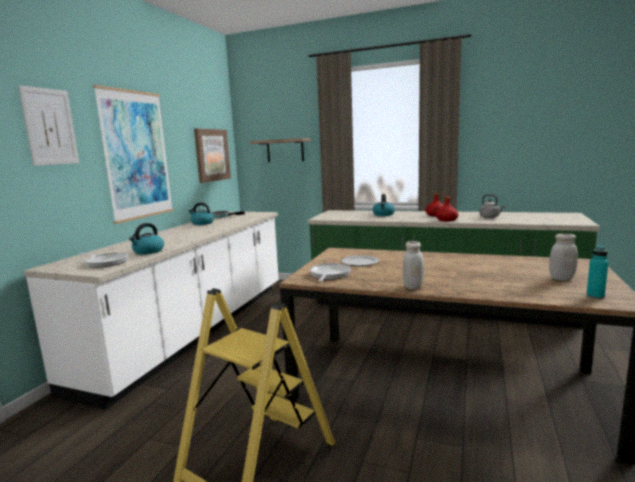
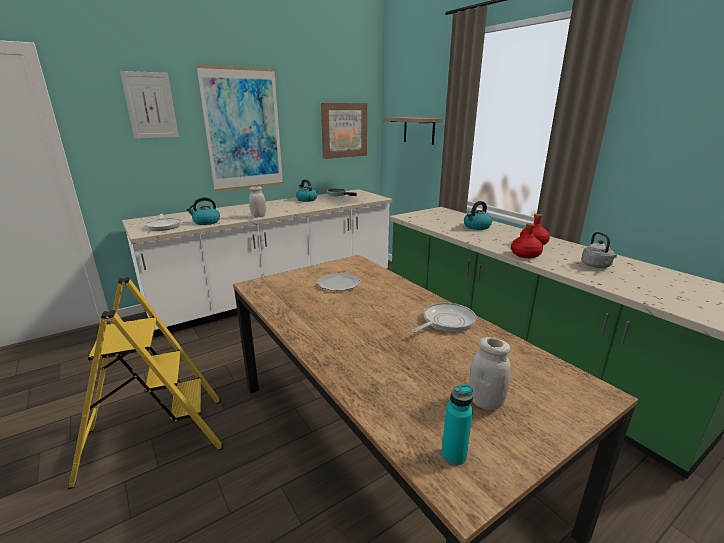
camera: 35 degrees right, 10 degrees up
(329, 275) = (282, 289): frying pan -> frying pan (446, 322)
(413, 286) = (307, 334): white jar -> white jar (258, 216)

